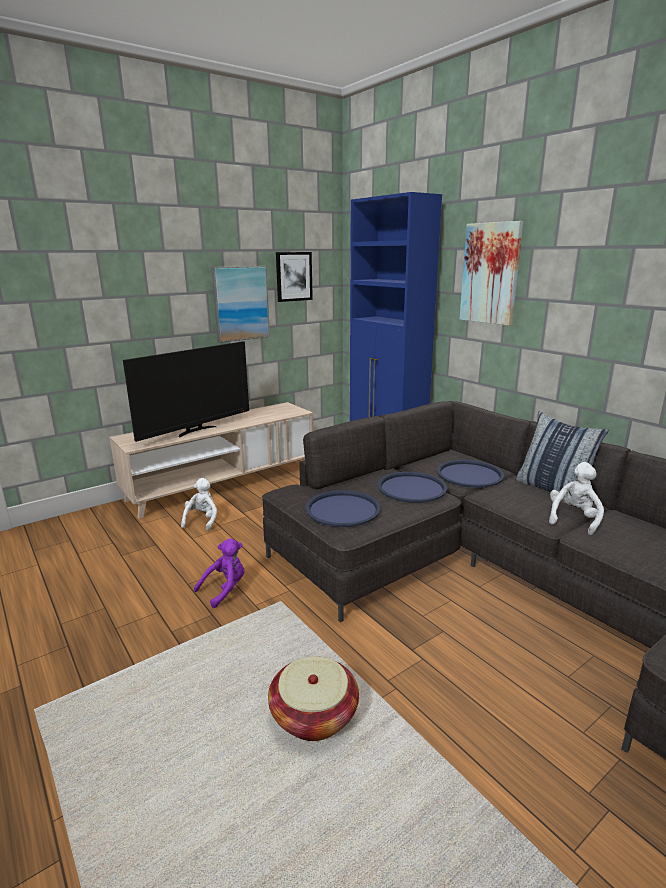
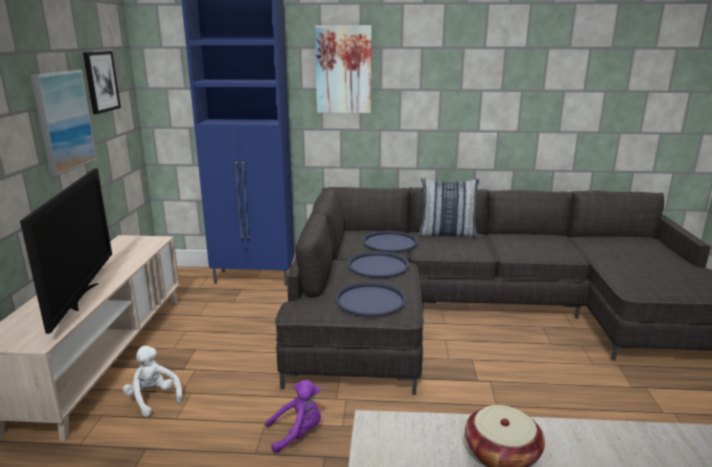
camera: 50 degrees left, 0 degrees up
(225, 589) = (297, 433): purple plush toy -> purple plush toy turned 75 degrees clockwise
(573, 519) = (486, 246): white plush toy -> none

